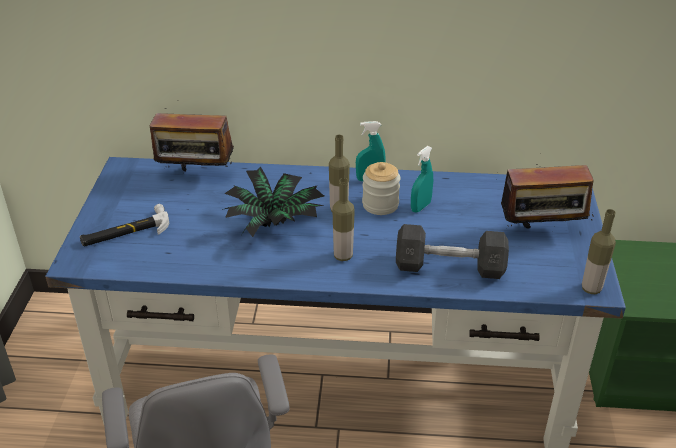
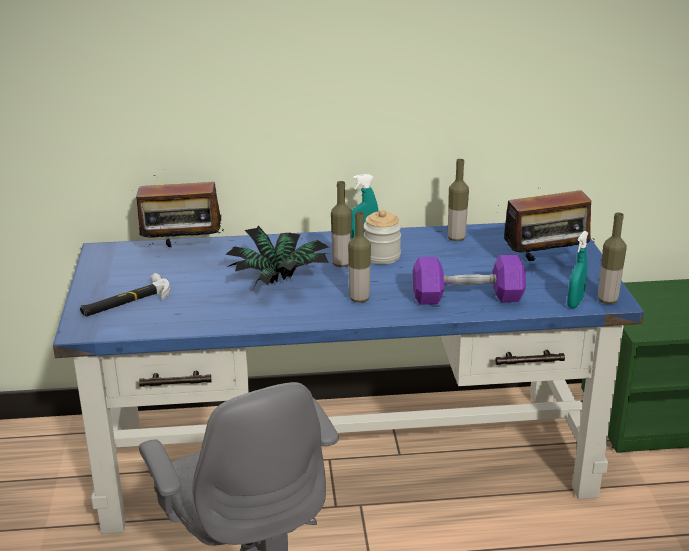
camera: 10 degrees left, 10 degrees down
(420, 207) = (422, 255): turquoise spray bottle -> turquoise spray bottle (575, 303)
(449, 267) = (467, 297): grey dumbbell -> purple dumbbell
(460, 190) = (456, 238): none -> bottle

